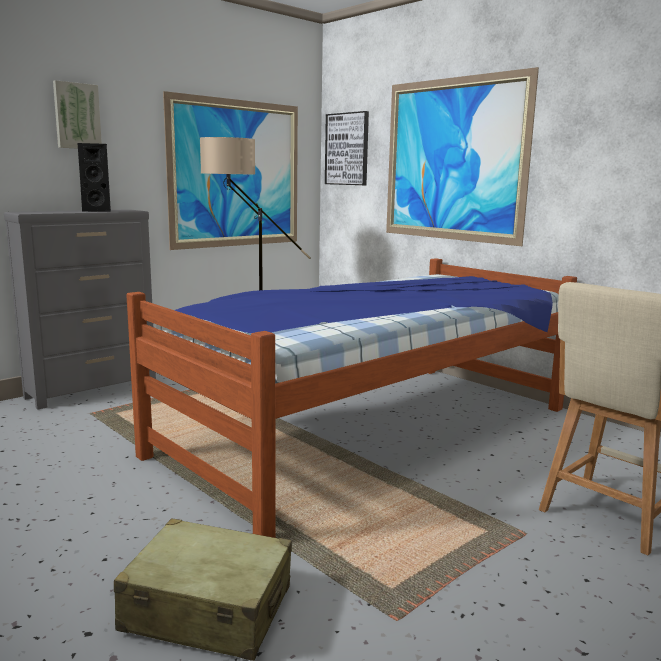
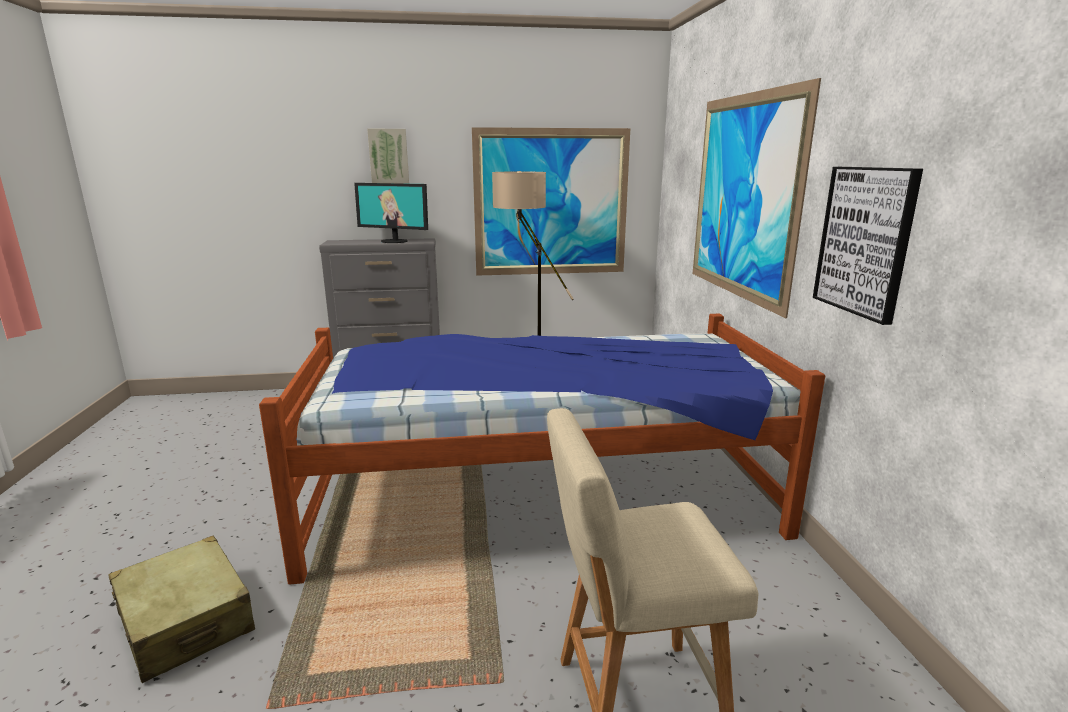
camera: 35 degrees right, 5 degrees up
(98, 211) = (394, 241): black speaker -> monitor
(347, 149) = (676, 175): picture -> picture (865, 241)

